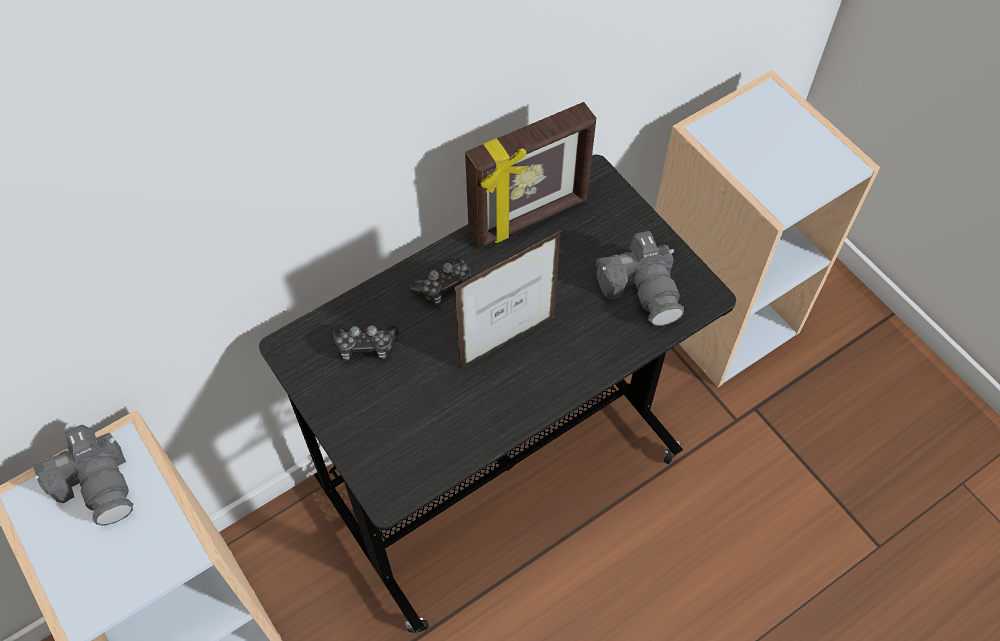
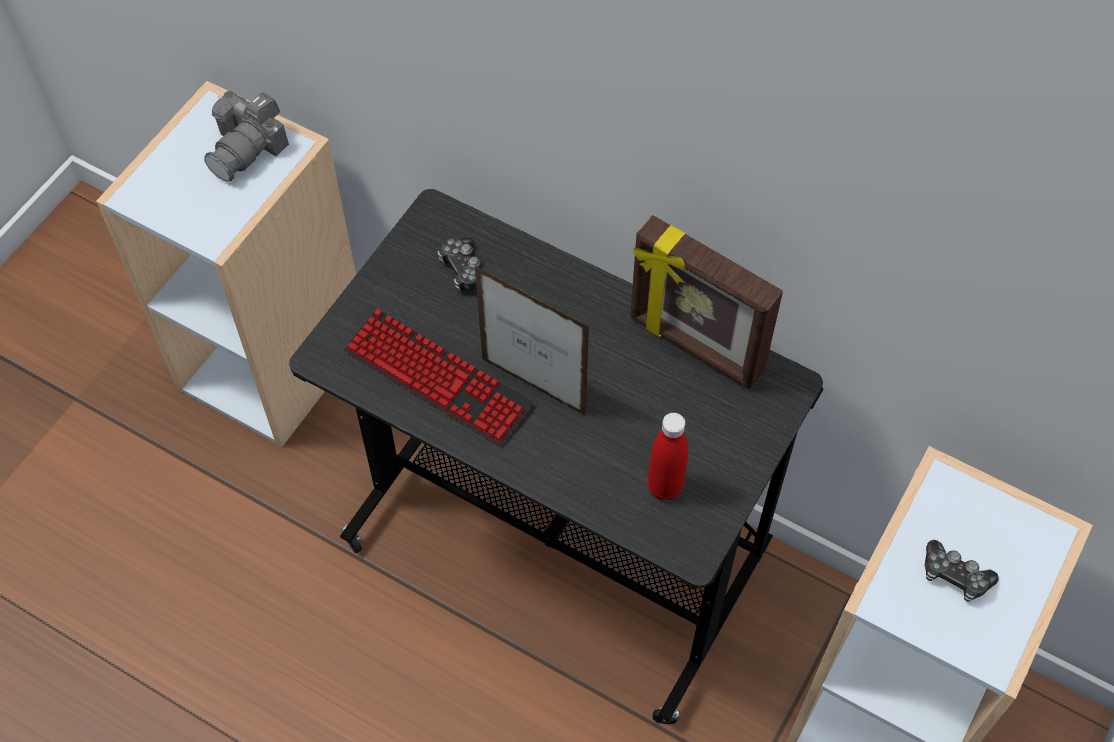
camera: 65 degrees right, 0 degrees up
(444, 287) = (568, 306): game controller -> game controller (954, 576)
(461, 410) = (437, 378): none -> keyboard
(642, 290) = (665, 486): camera -> red bottle

